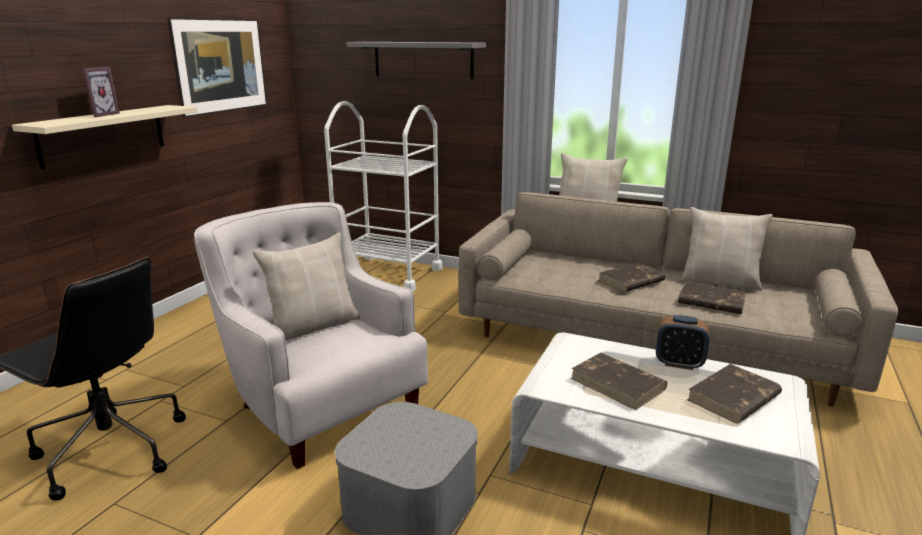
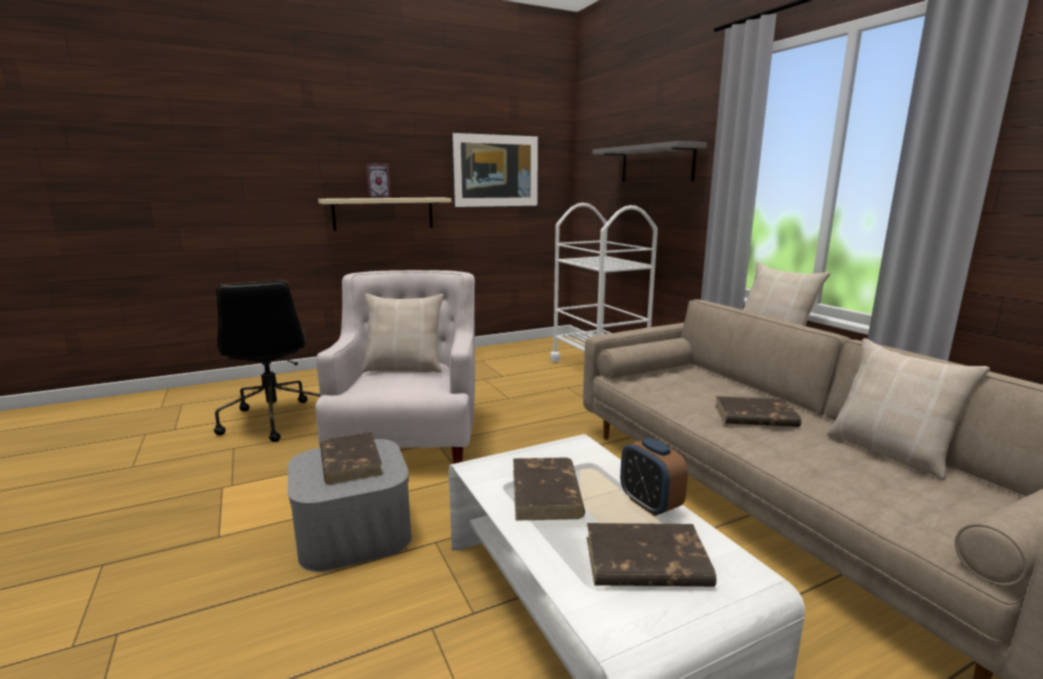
camera: 40 degrees right, 5 degrees down
(710, 301) = (826, 465): brown book -> brown book (350, 461)

